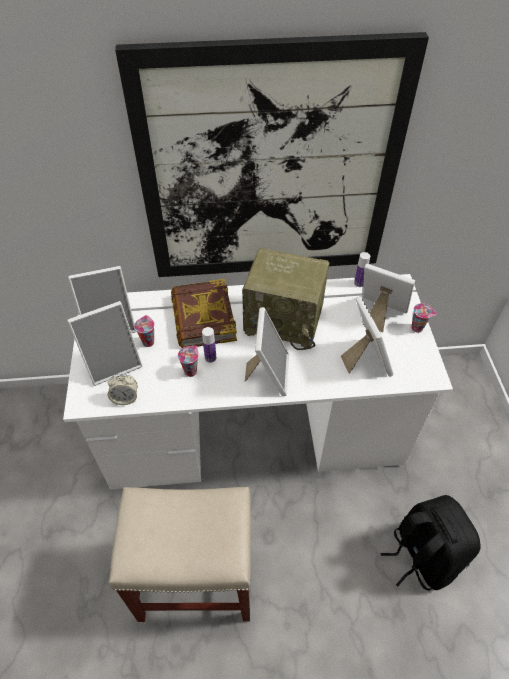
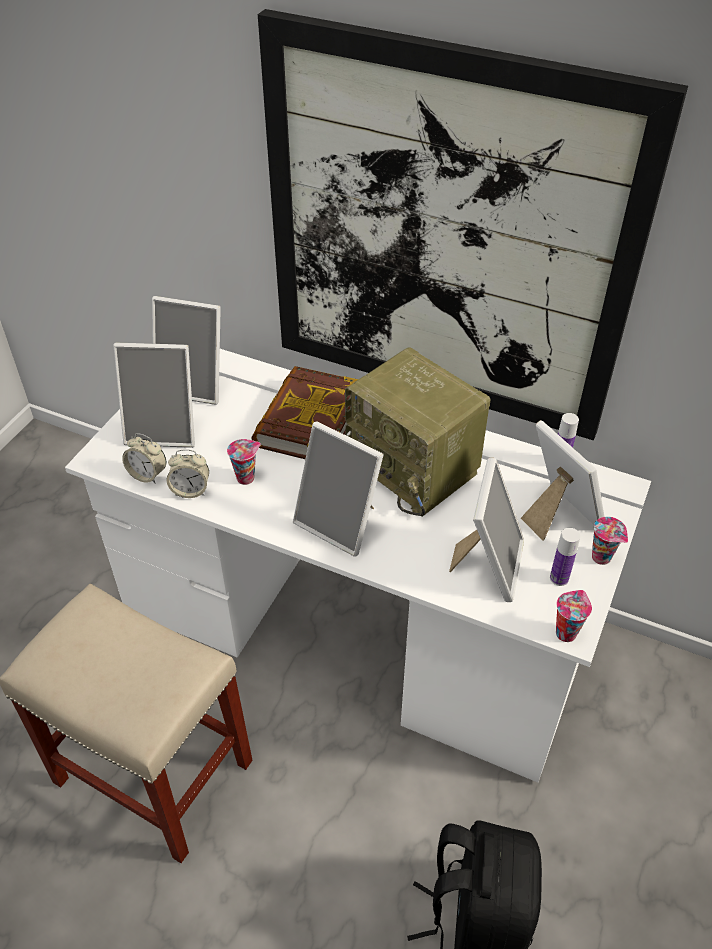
camera: 30 degrees right, 5 degrees down
(148, 341) = (222, 421): cup -> cup (566, 632)
(162, 395) = (191, 490): none -> alarm clock
(210, 358) = (282, 472): bottle -> bottle (559, 578)
(268, 373) = (341, 523): picture frame -> picture frame turned 90 degrees clockwise

